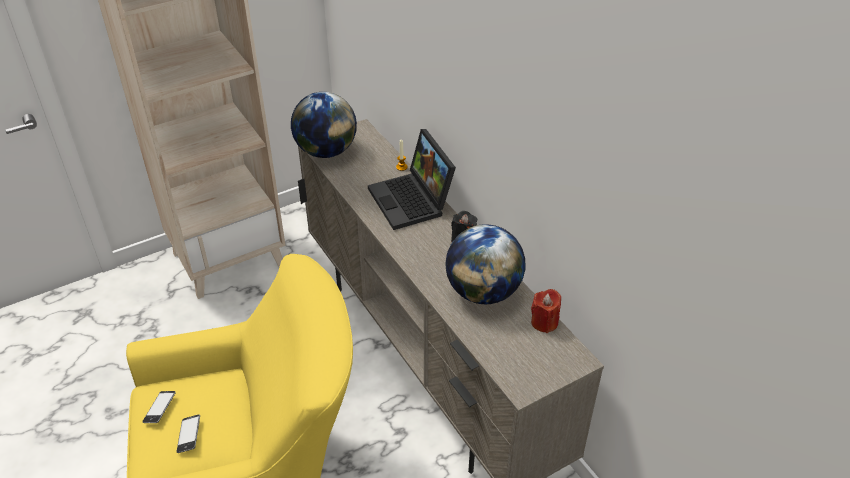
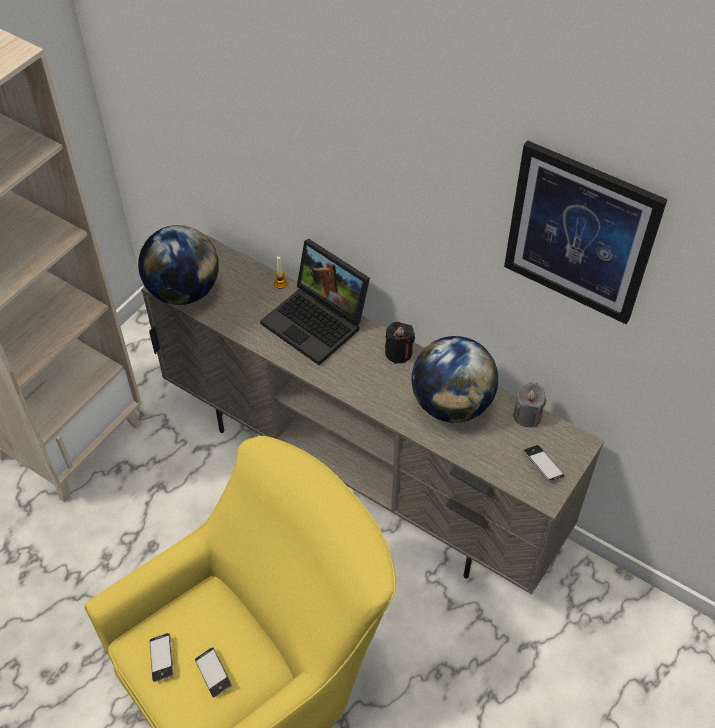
camera: 25 degrees left, 10 degrees up
(534, 365) = (543, 465): none -> phone
(544, 322) = (527, 415): red candle -> grey candle
(596, 130) = (580, 233): none -> picture

